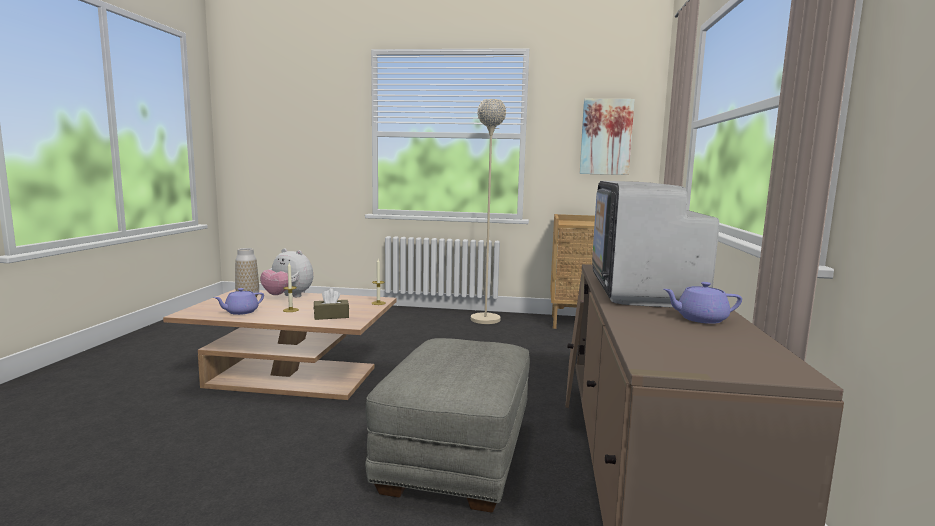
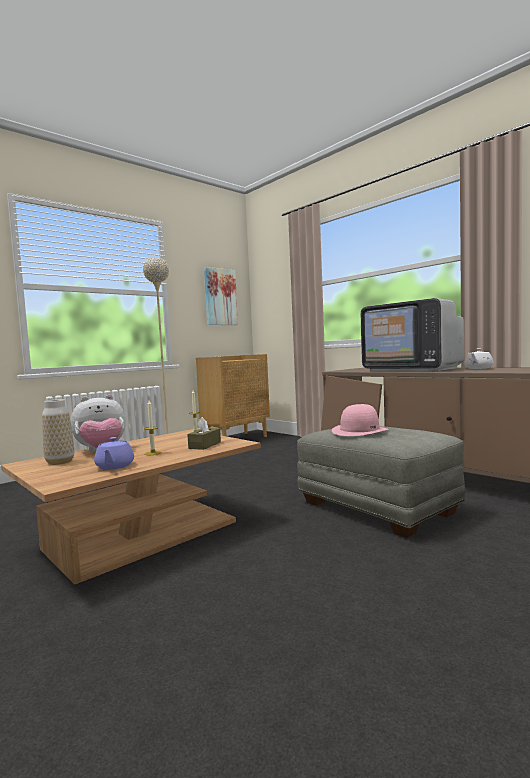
camera: 50 degrees left, 5 degrees down
(445, 353) = (359, 430): none -> pink hat
(700, 319) = (478, 368): purple teapot -> white teapot

